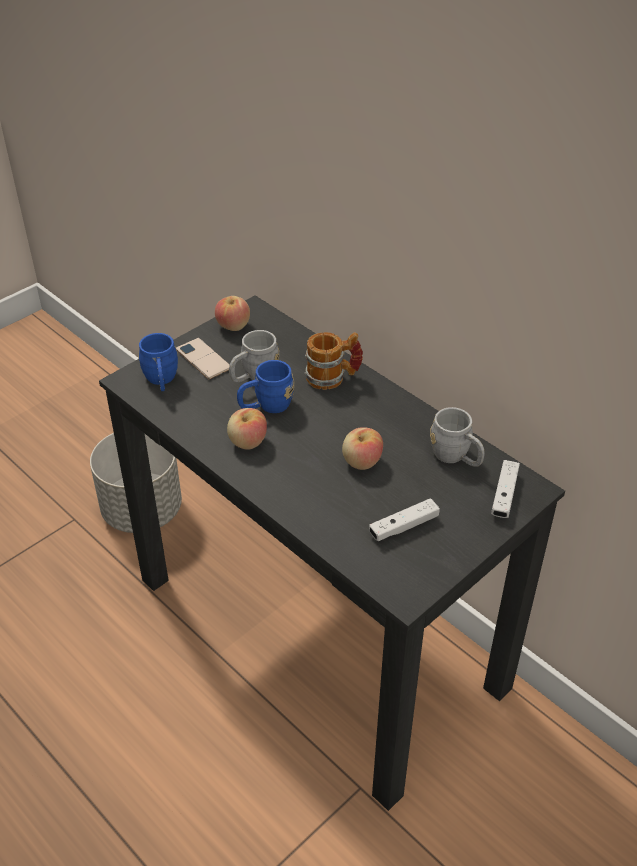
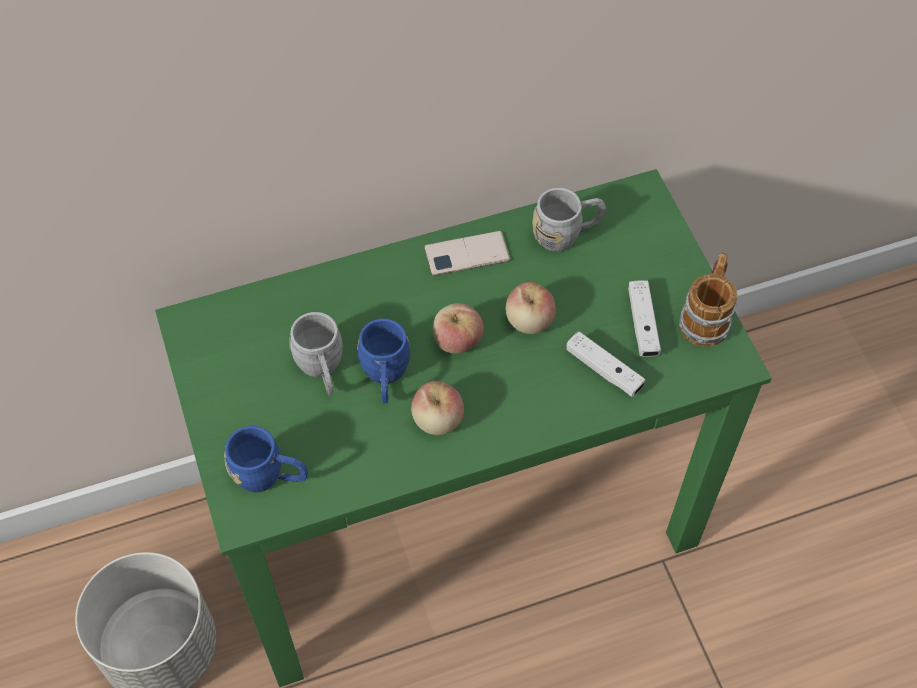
camera: 65 degrees left, 15 degrees up
(203, 359) = (254, 414): phone -> phone (467, 254)
(233, 326) = (206, 357): apple -> apple (457, 341)
(319, 632) = (460, 518): black desk -> green desk
(333, 377) = (372, 290): mug -> mug (706, 317)
(504, 495) = (640, 220): white game controller -> white game controller (604, 370)

